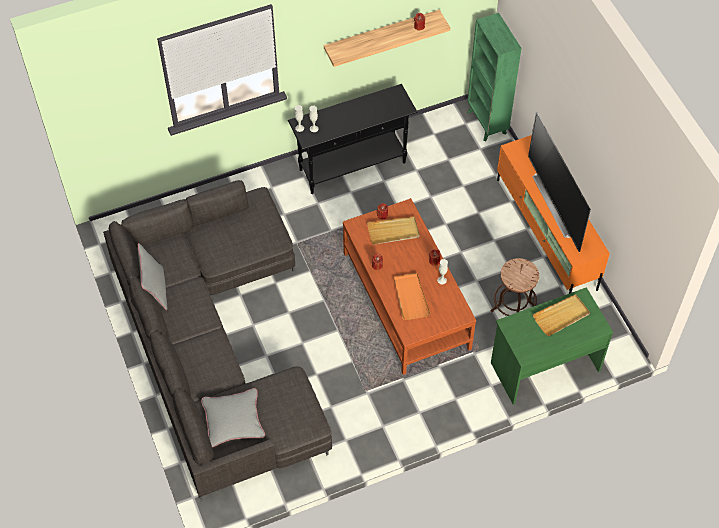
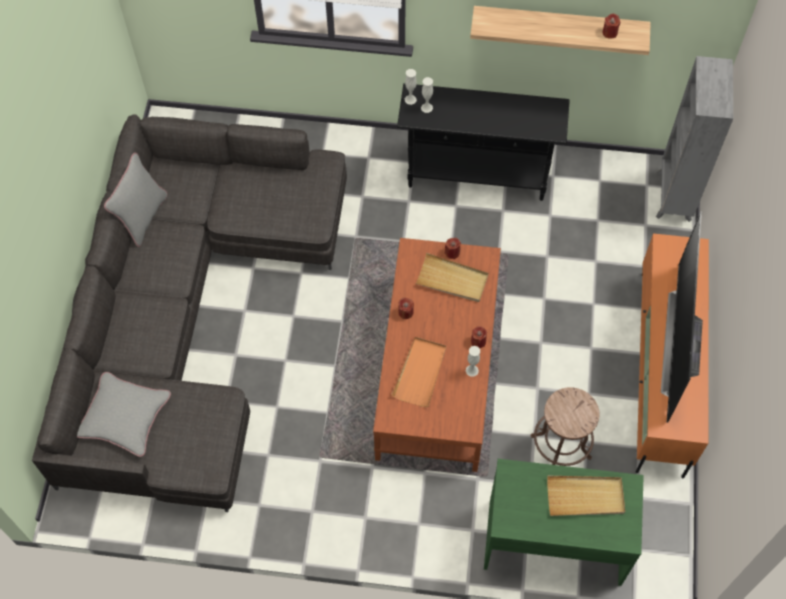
camera: 30 degrees right, 5 degrees up
(487, 123) = (673, 197): green bookcase -> grey bookcase

